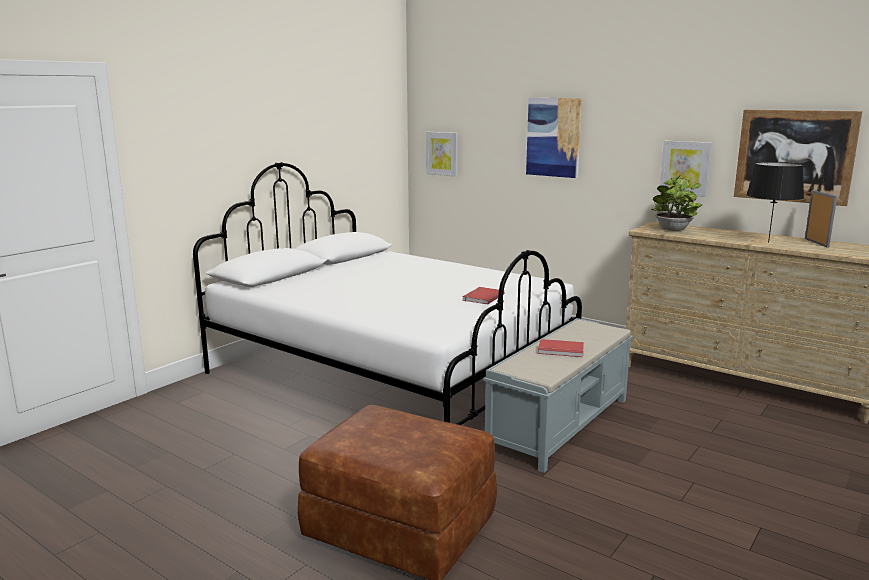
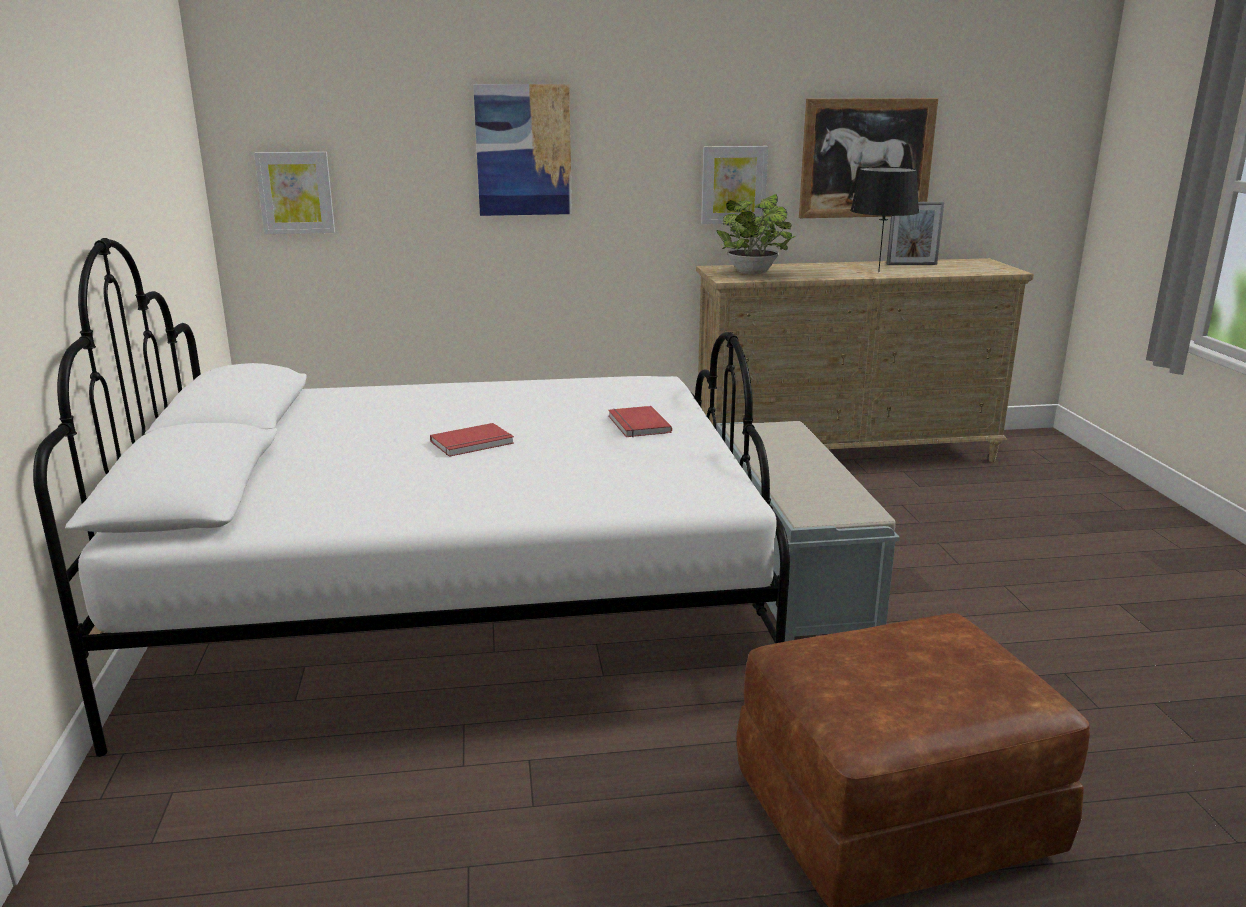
camera: 45 degrees left, 5 degrees up
(561, 350) = (803, 472): red book -> red book (473, 443)
(816, 242) = (911, 264): picture frame -> picture frame turned 135 degrees clockwise

